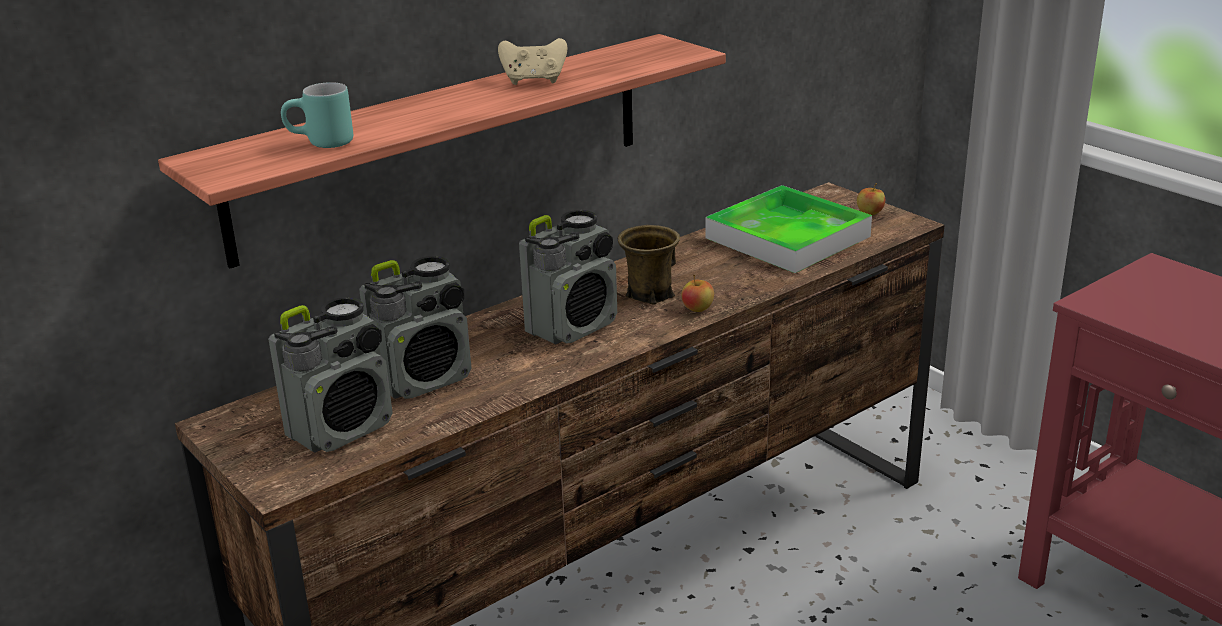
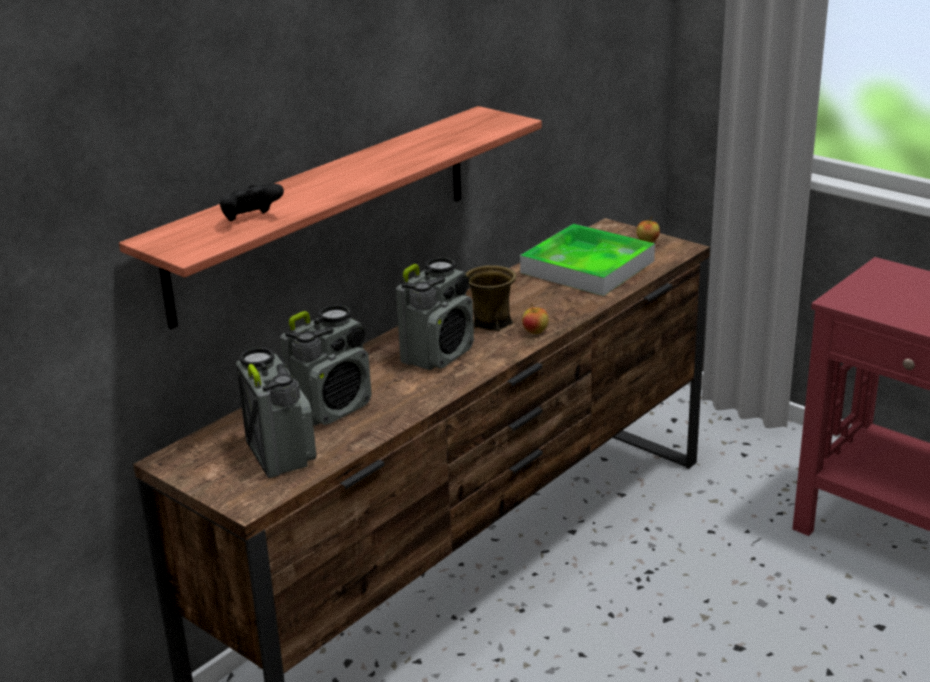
camera: 10 degrees left, 0 degrees up
(320, 144) = (251, 220): turquoise mug -> black game controller
(342, 429) = (280, 454): radio -> radio turned 60 degrees counterclockwise
(534, 81) = (397, 154): beige game controller -> none

